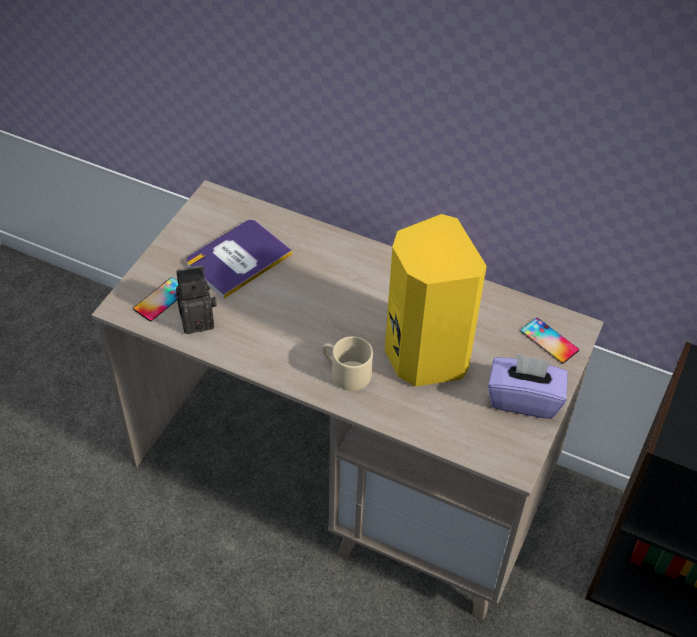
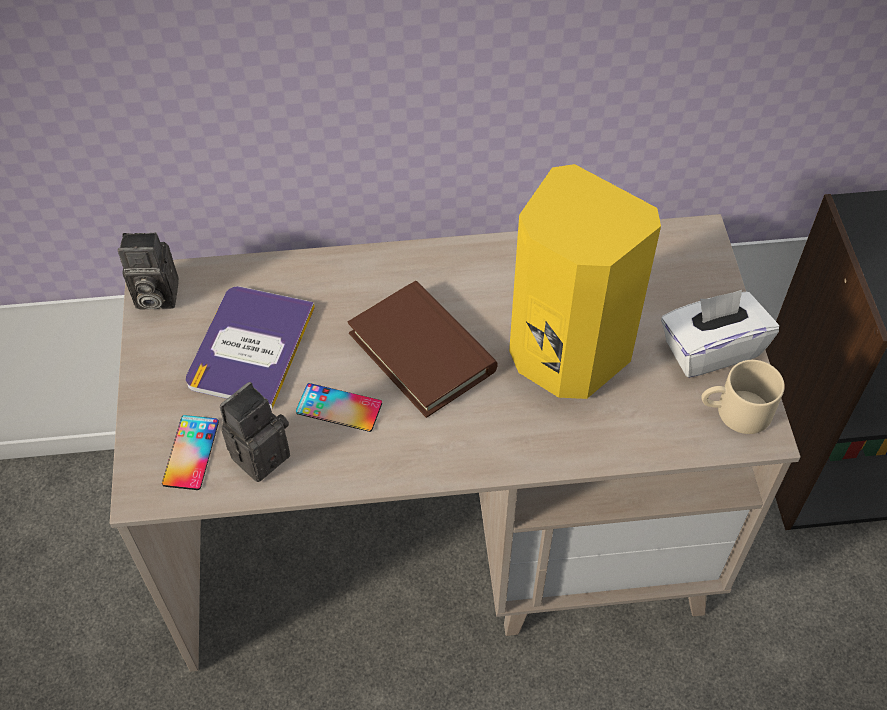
camera: 30 degrees left, 5 degrees up
(205, 205) = (154, 296): none -> camera
(336, 310) = (422, 352): none -> brown book
(345, 372) = (492, 425): beige mug -> beige mug (735, 412)
(523, 399) = (710, 349): purple tissue box -> white tissue box
(549, 340) = (684, 265): phone -> phone (339, 407)

